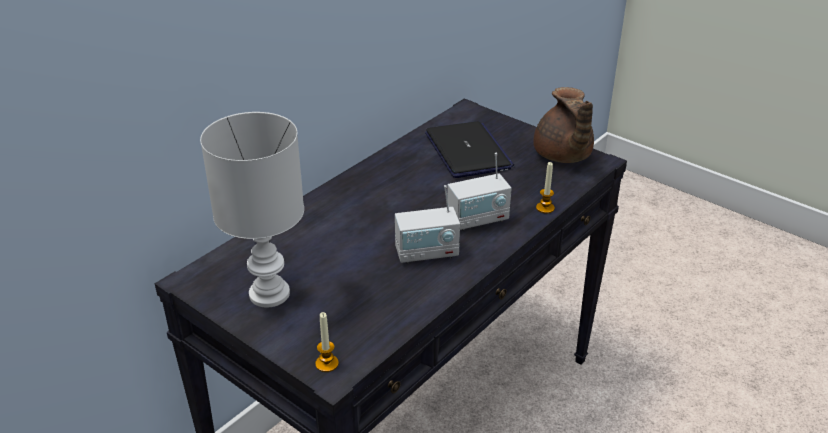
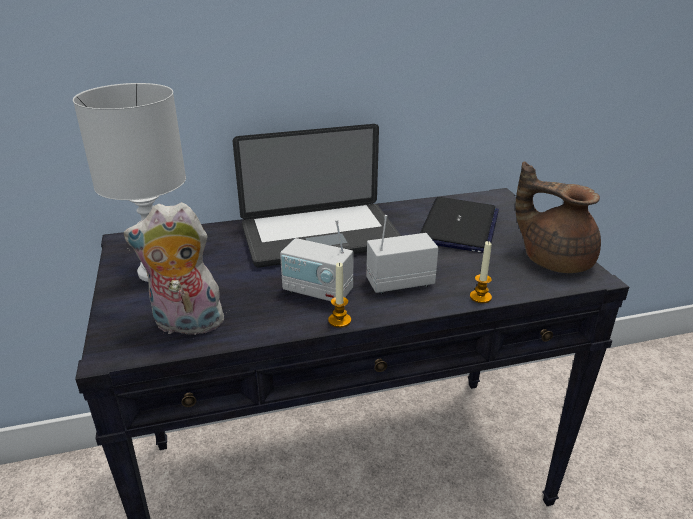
camera: 35 degrees right, 5 degrees down
(327, 364) = (119, 343): candle -> candle (339, 320)
(361, 325) = (186, 325): none -> plush toy
(368, 203) = (320, 236): none -> laptop
(478, 219) = (399, 282): radio -> radio turned 150 degrees clockwise
(562, 156) = (554, 259): brown teapot -> brown teapot turned 105 degrees clockwise

